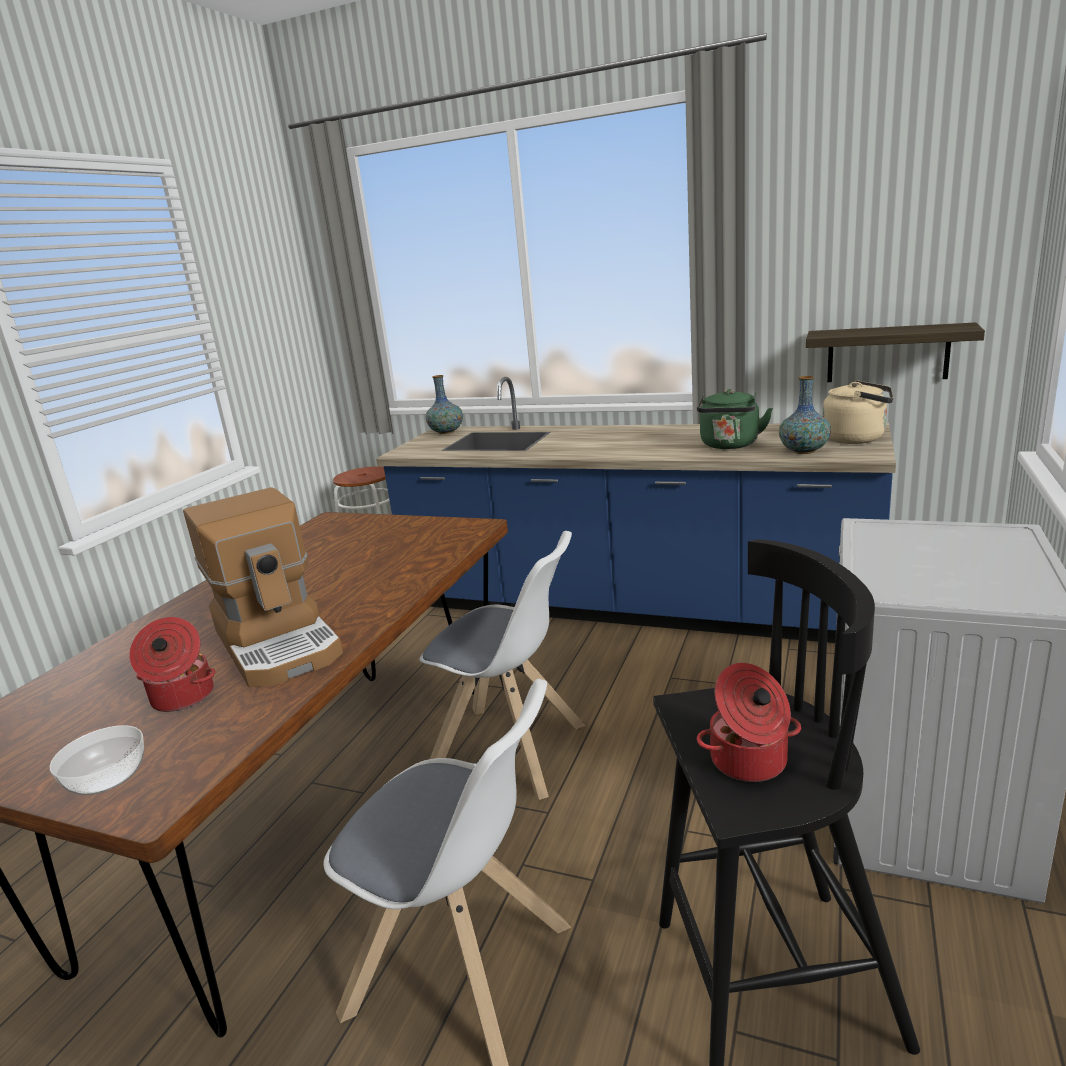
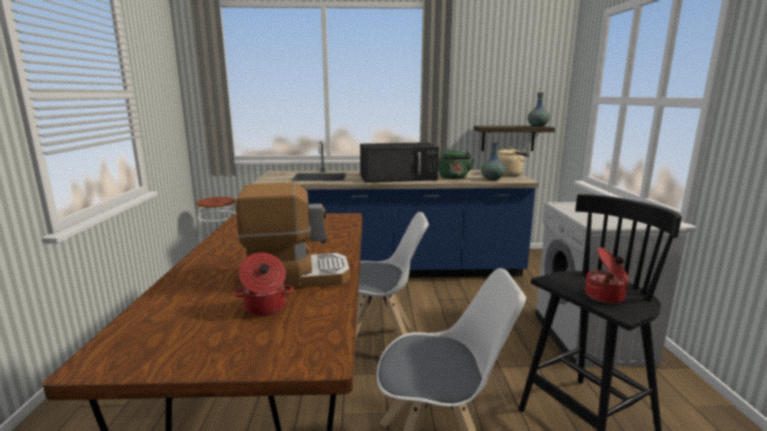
camera: 25 degrees left, 5 degrees down
(108, 776) = (268, 353): bowl -> none
(280, 642) = (296, 275): coffee machine -> coffee machine turned 45 degrees counterclockwise
(446, 432) = (280, 173): vase -> vase (537, 126)
(626, 444) = (399, 177): none -> black microwave

